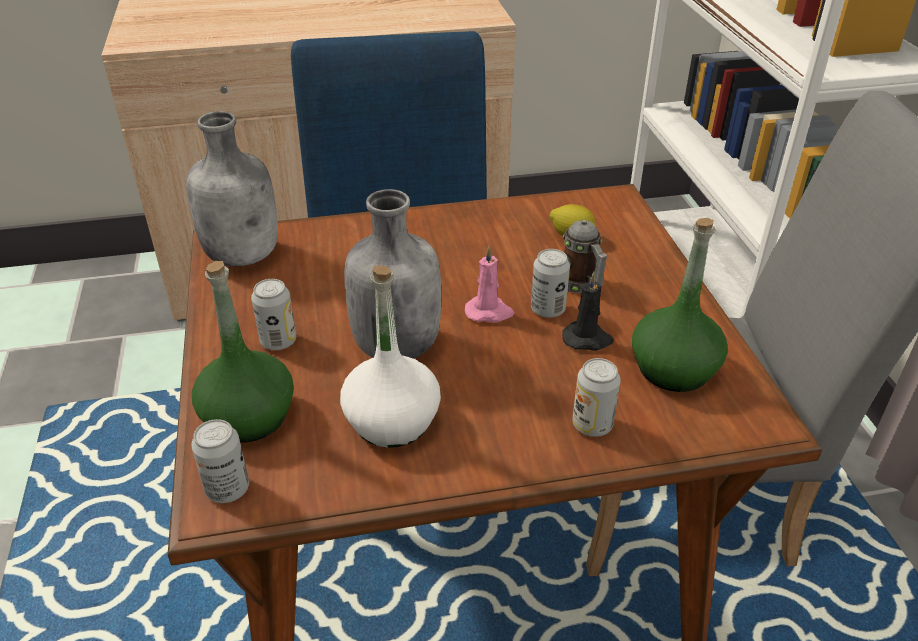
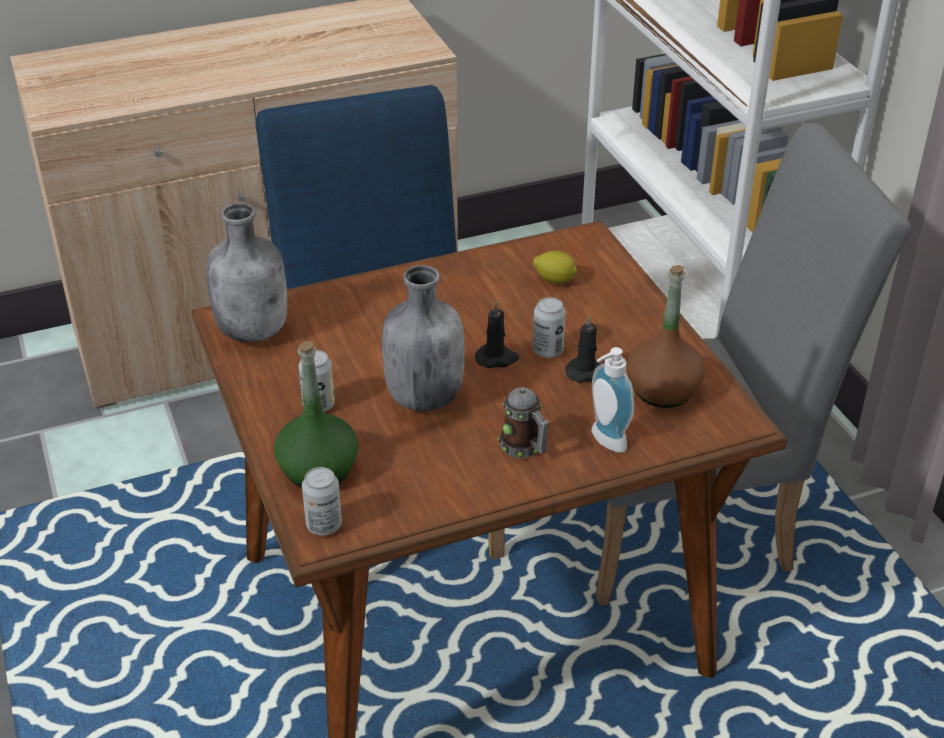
camera: 10 degrees left, 0 degrees up
(392, 421) = (440, 458): white bottle -> none
(489, 312) = (497, 358): pink candle -> black candle
(581, 284) = (572, 325): mug -> mug (525, 448)
(592, 425) = (604, 442): can -> soap dispenser
(673, 369) = (663, 390): green bottle -> brown bottle

